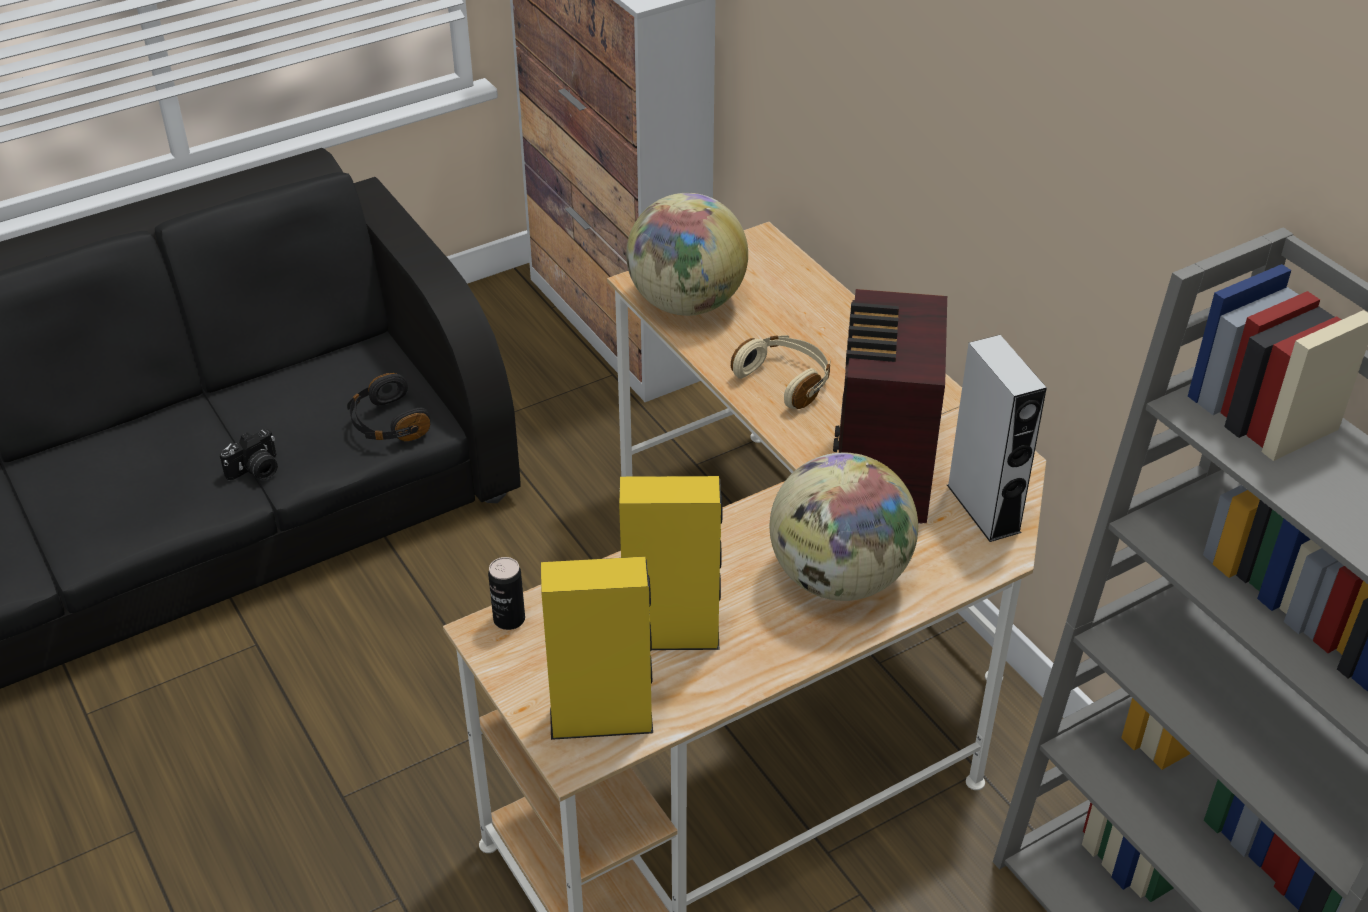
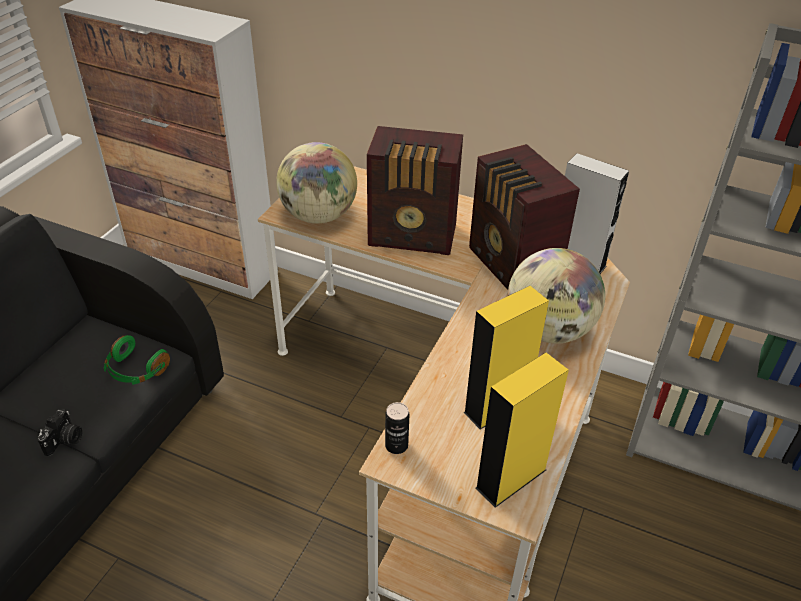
camera: 35 degrees left, 0 degrees up
(387, 423) = (136, 370): black headphones -> green headphones
(785, 380) = (414, 237): beige headphones -> radio

